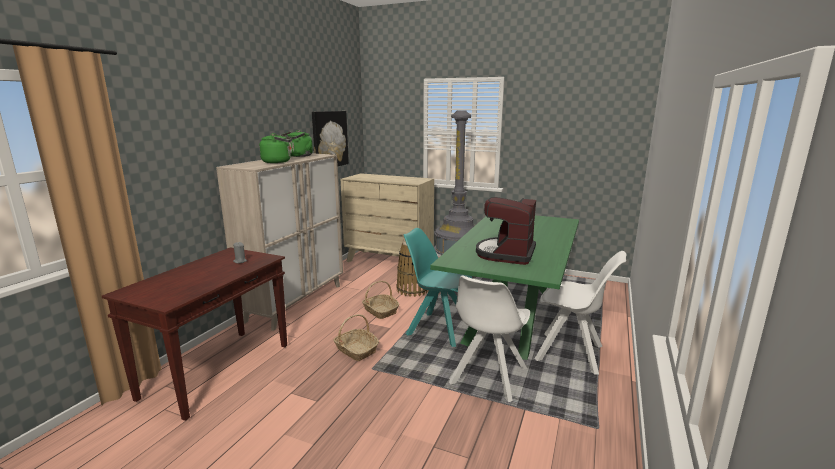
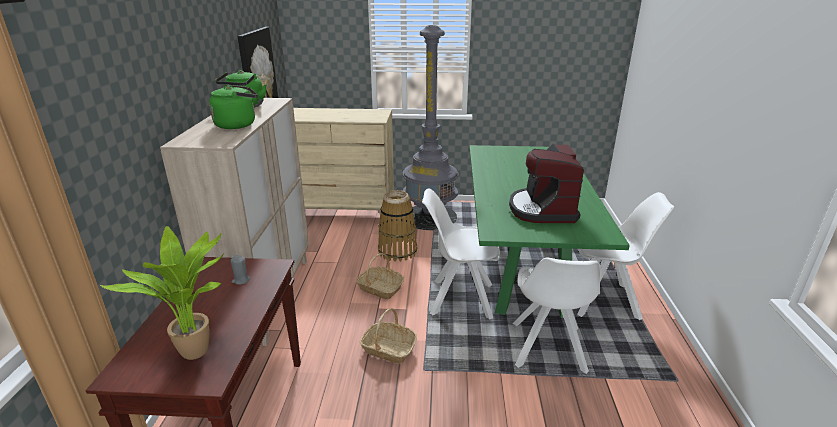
camera: 20 degrees left, 10 degrees up
(176, 290) = (199, 353): none -> potted plant
(438, 329) = (459, 299): turquoise chair -> white chair

